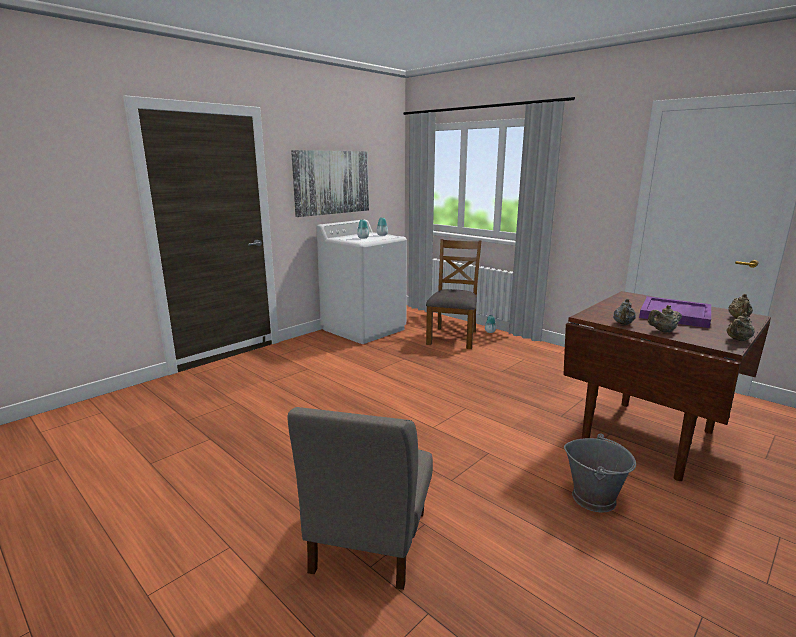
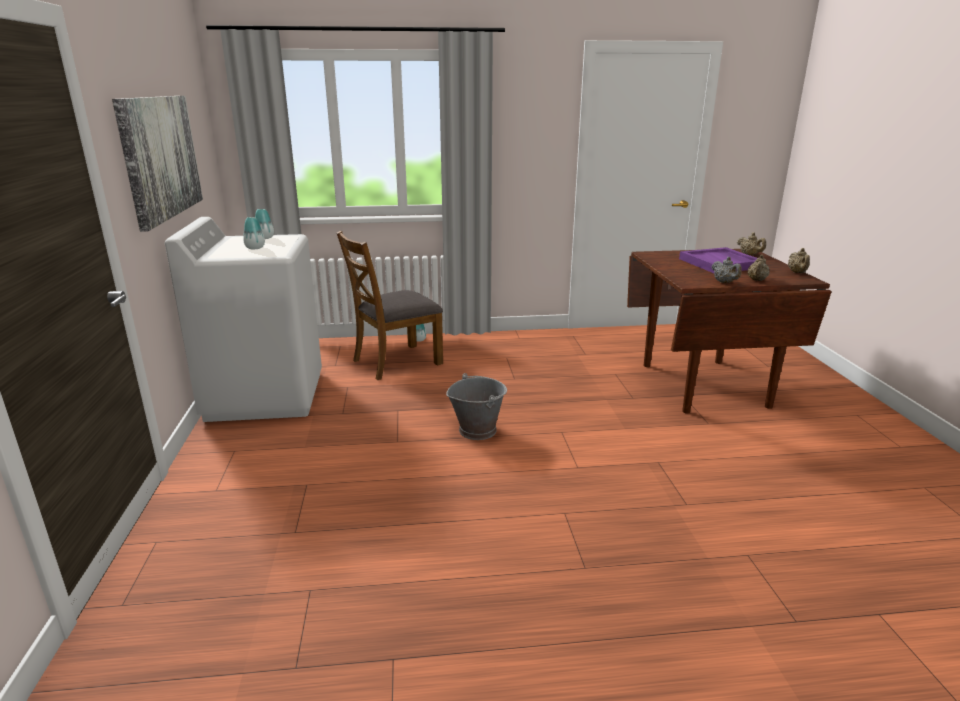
camera: 50 degrees left, 5 degrees up
(369, 541) = (754, 604): grey chair -> none
(453, 337) = (396, 362): brown chair -> brown chair turned 90 degrees counterclockwise
(594, 498) = (768, 451): grey bucket -> grey bucket (477, 430)

